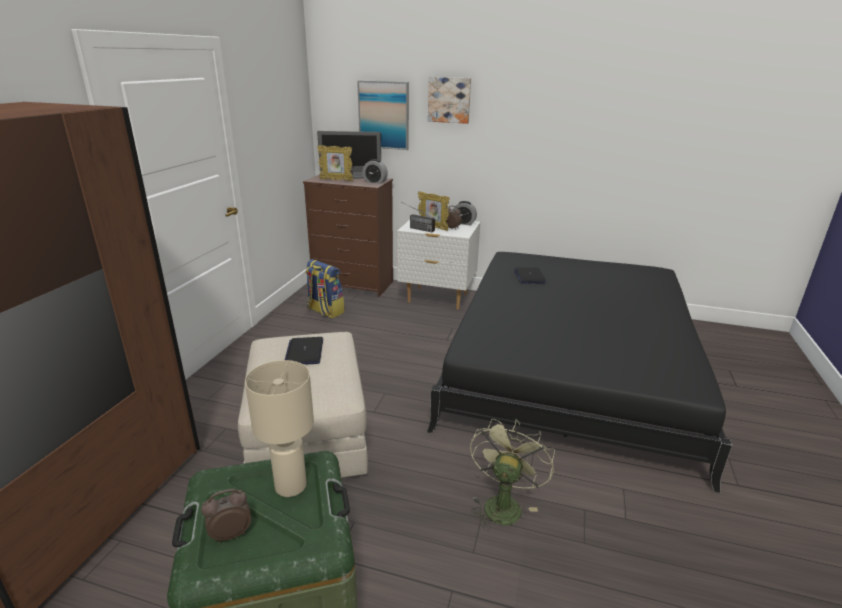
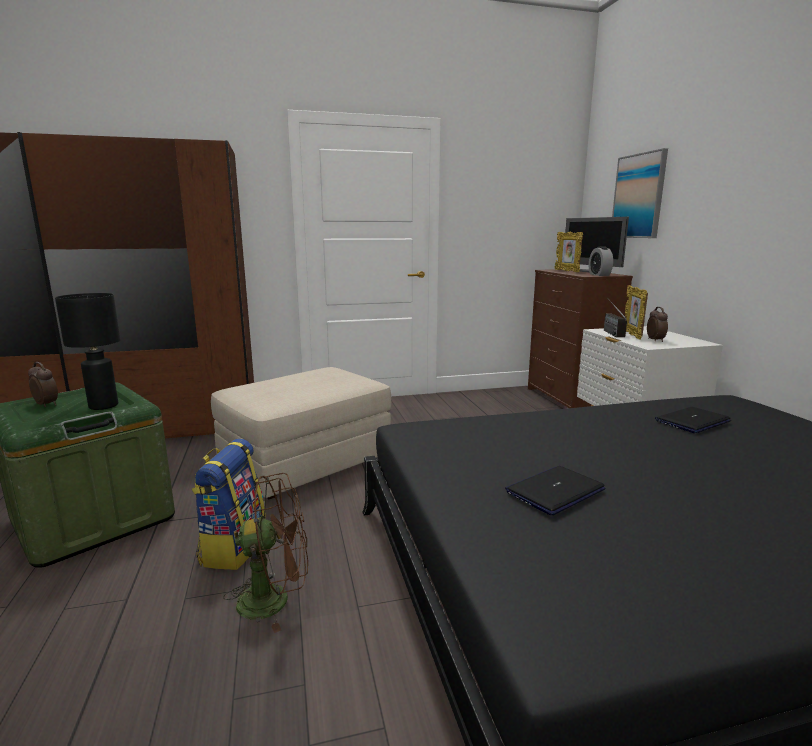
camera: 60 degrees right, 10 degrees down
(291, 485) = (104, 406): beige table lamp -> black table lamp
(304, 352) = (325, 379): laptop -> laptop (555, 491)
(325, 311) = (498, 406): backpack -> backpack (233, 547)
(449, 100) = (710, 163): picture -> none
(463, 223) = (689, 341): alarm clock -> none
(503, 503) = (275, 599): green fan -> brown fan

